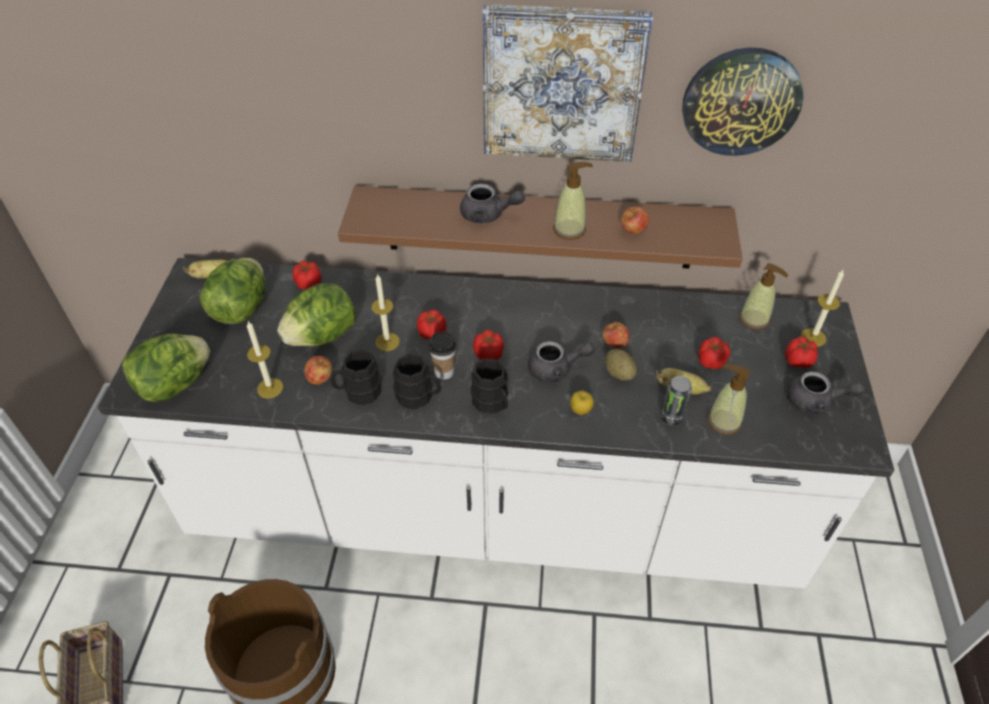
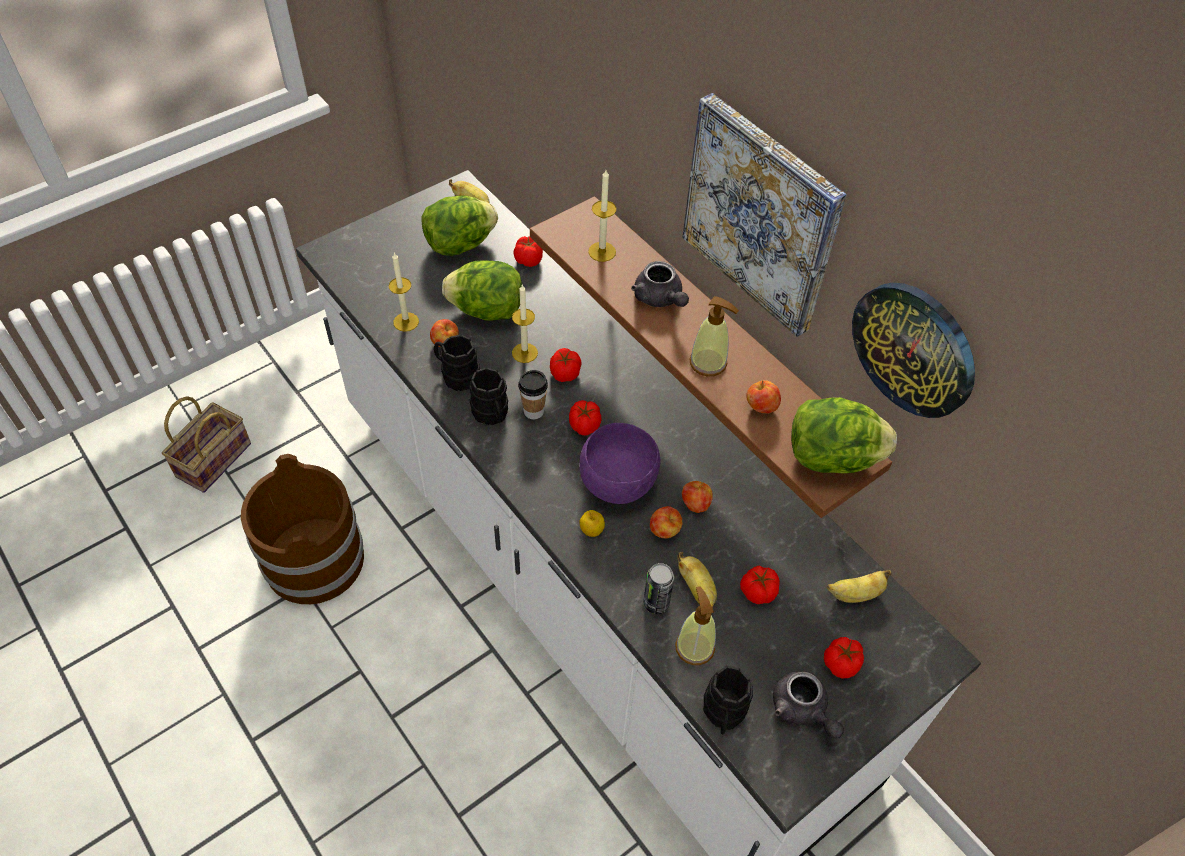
camera: 45 degrees right, 5 degrees up
(174, 384) = (354, 269): lettuce -> lettuce (831, 457)
(492, 404) = (535, 466): black mug -> black mug (723, 714)
(556, 369) = (619, 483): grey teapot -> purple bowl
(619, 373) = (664, 531): potato -> apple
(754, 319) = (855, 594): soap dispenser -> banana
(813, 337) = (890, 659): candle -> candle (602, 251)

